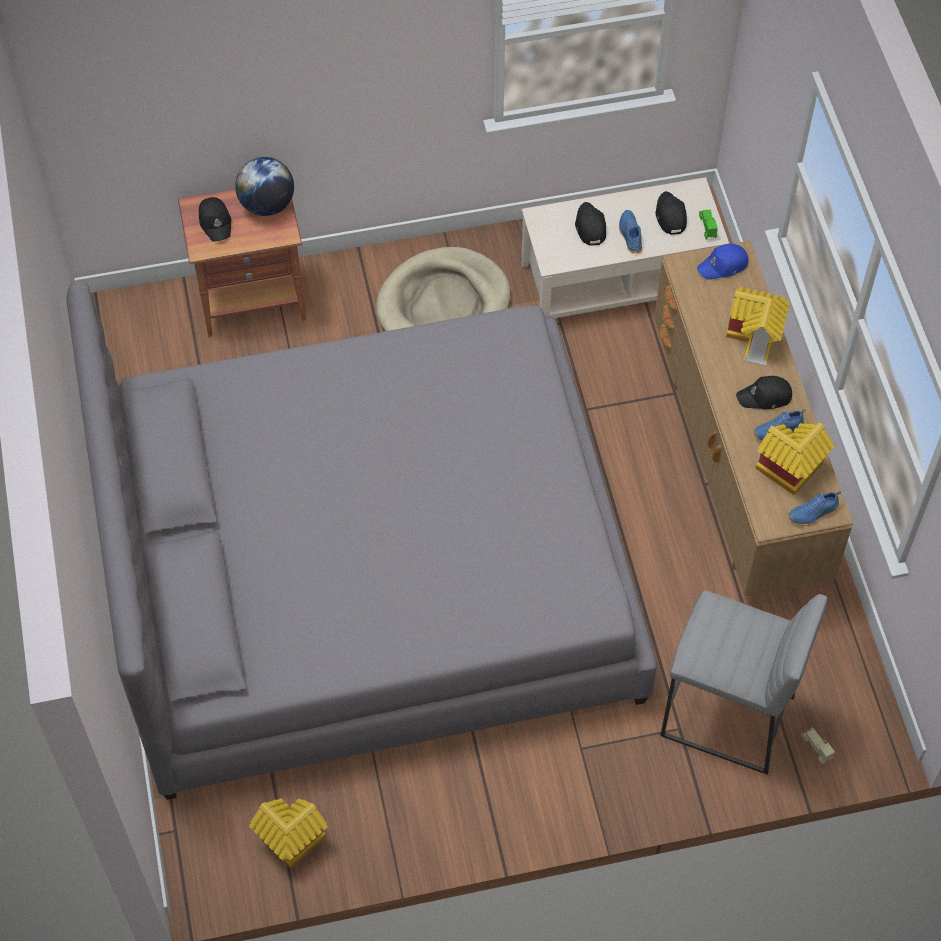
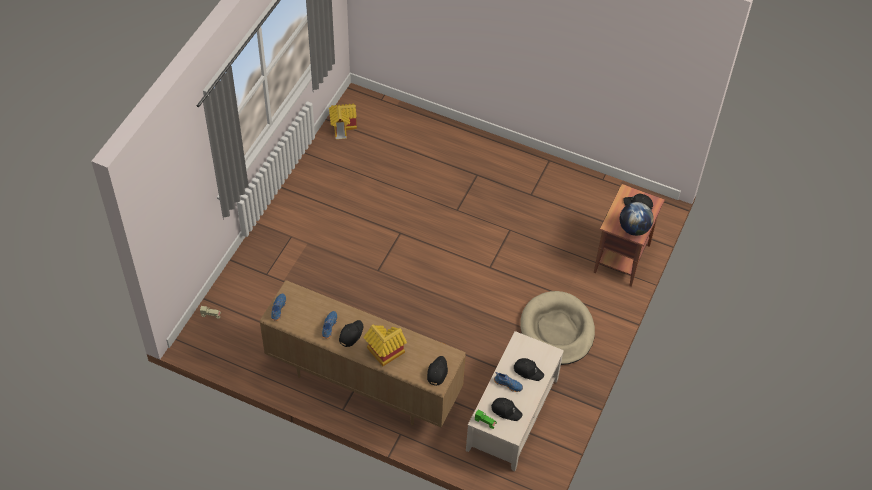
camera: 125 degrees right, 5 degrees down
(368, 572) = (437, 217): grey bed -> none
(723, 266) = (437, 372): blue cap -> black cap
(726, 717) = (254, 293): grey stool -> none
(788, 473) = (305, 314): toy house -> none

